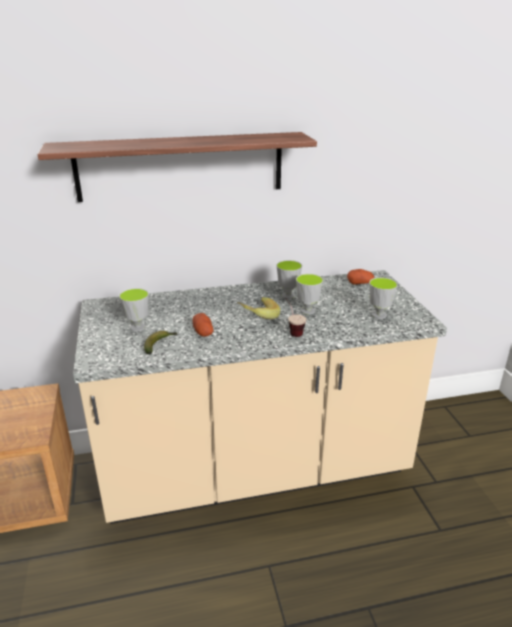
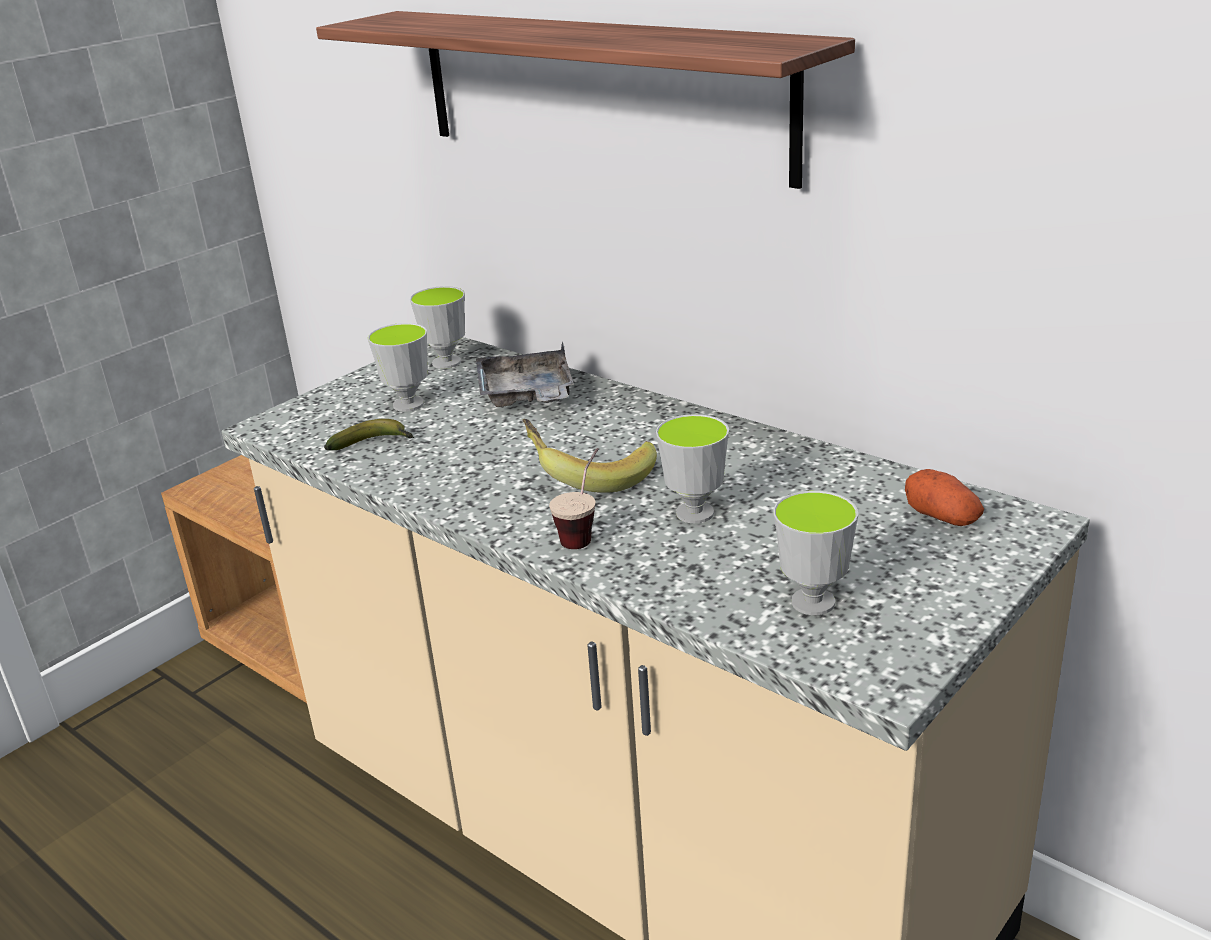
camera: 55 degrees right, 0 degrees up
(177, 305) = (527, 395): none -> grey tray
(203, 332) = (462, 457): potato -> none
(288, 295) = (730, 466): cup -> cup (446, 362)

